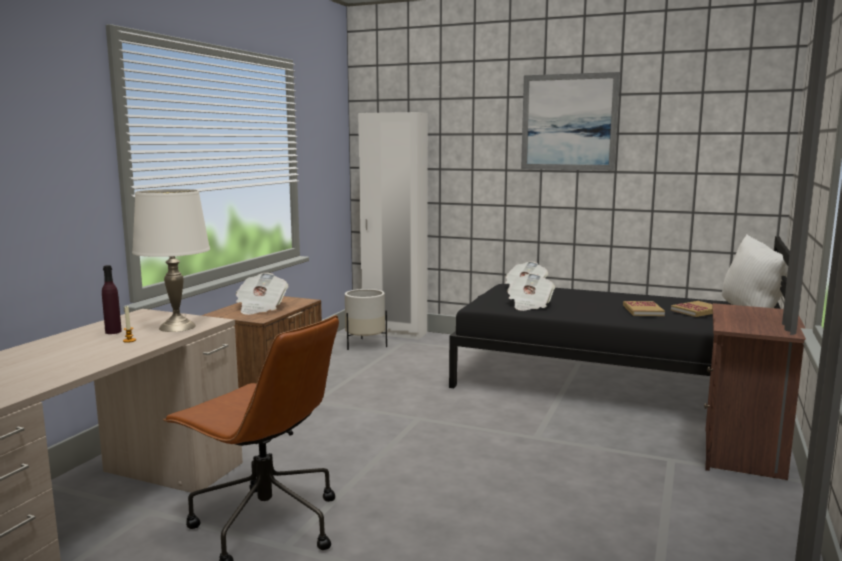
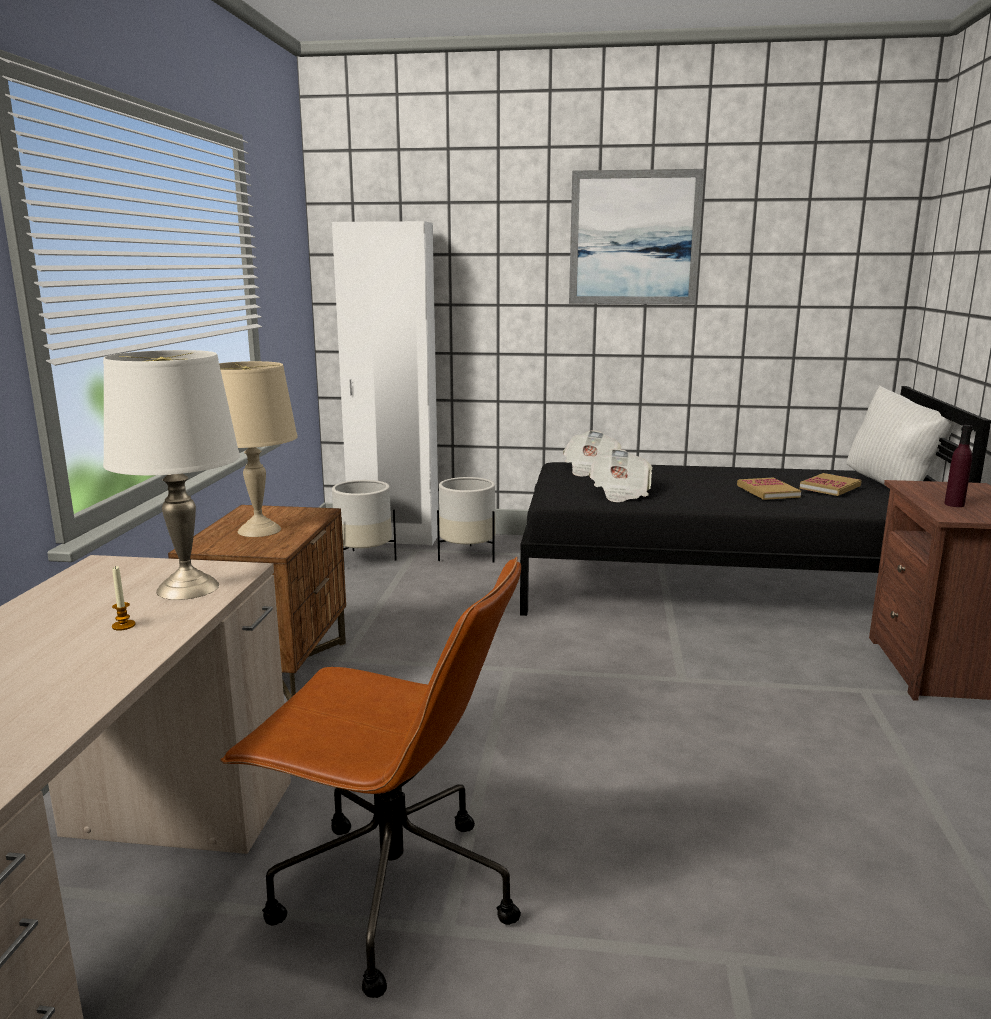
camera: 15 degrees left, 5 degrees up
(113, 332) = (77, 609): purple bottle -> purple bottle (954, 504)
(260, 308) = (259, 530): newspaper -> beige table lamp
(438, 348) = (467, 556): none -> white planter

